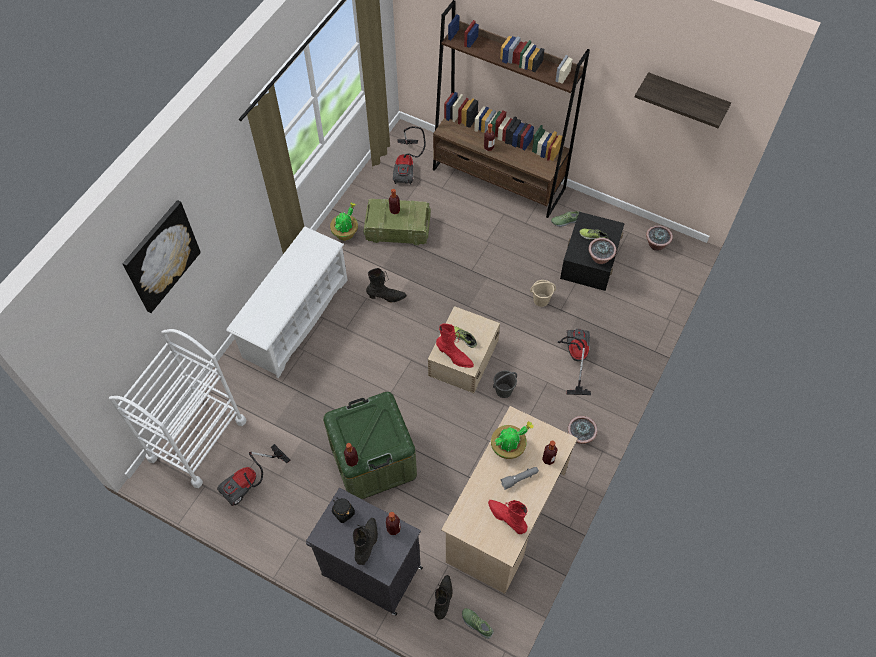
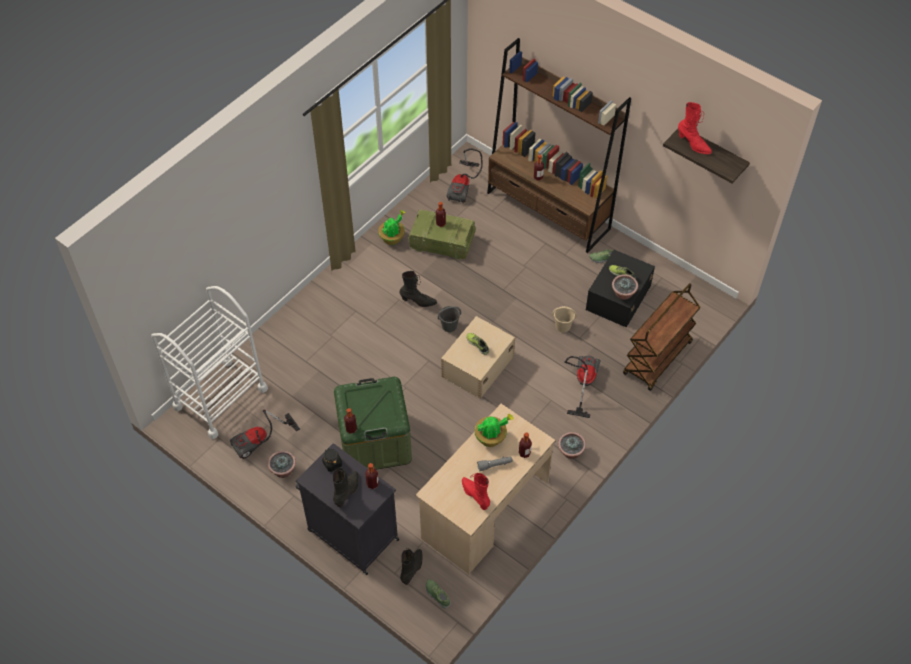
camera: 10 degrees right, 5 degrees down
(161, 256) = (217, 220): picture -> none
(295, 318) = (330, 307): white shoe rack -> none
(454, 357) = (466, 360): red boot -> red boot (693, 144)
(503, 391) = (508, 401): grey bucket -> grey bucket (449, 326)
(644, 320) = (657, 359): none -> brown cart
(656, 245) = (686, 293): potted plant -> potted plant (283, 471)

